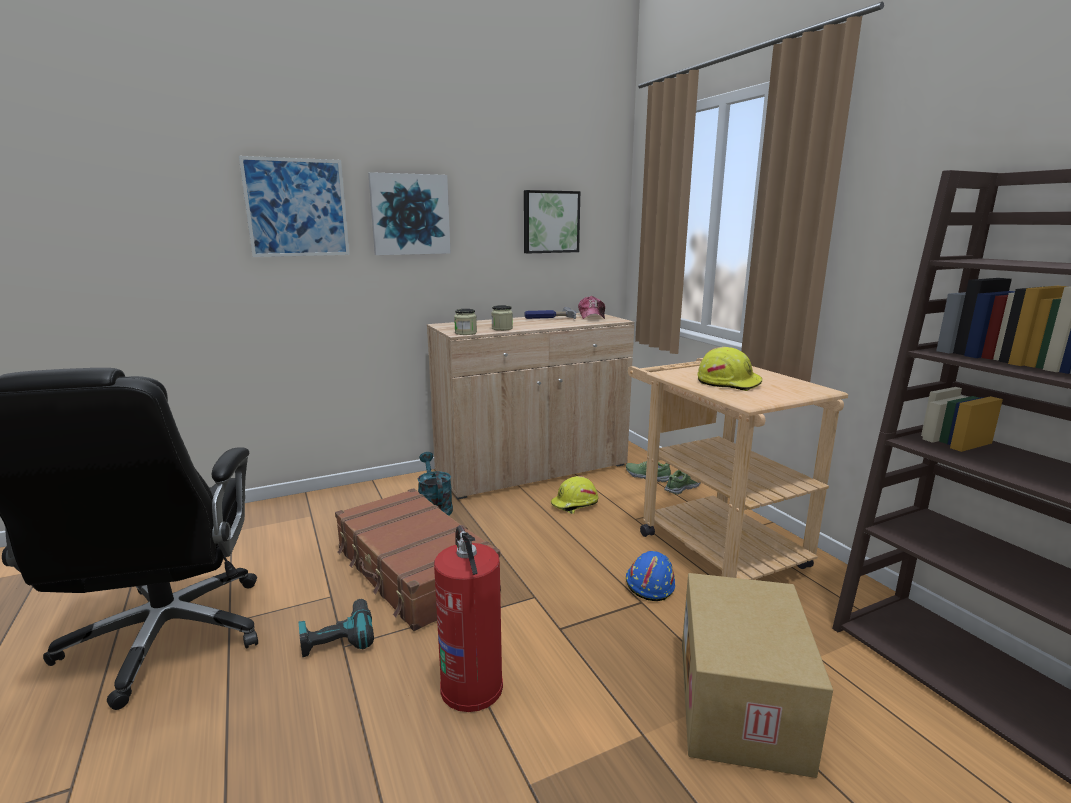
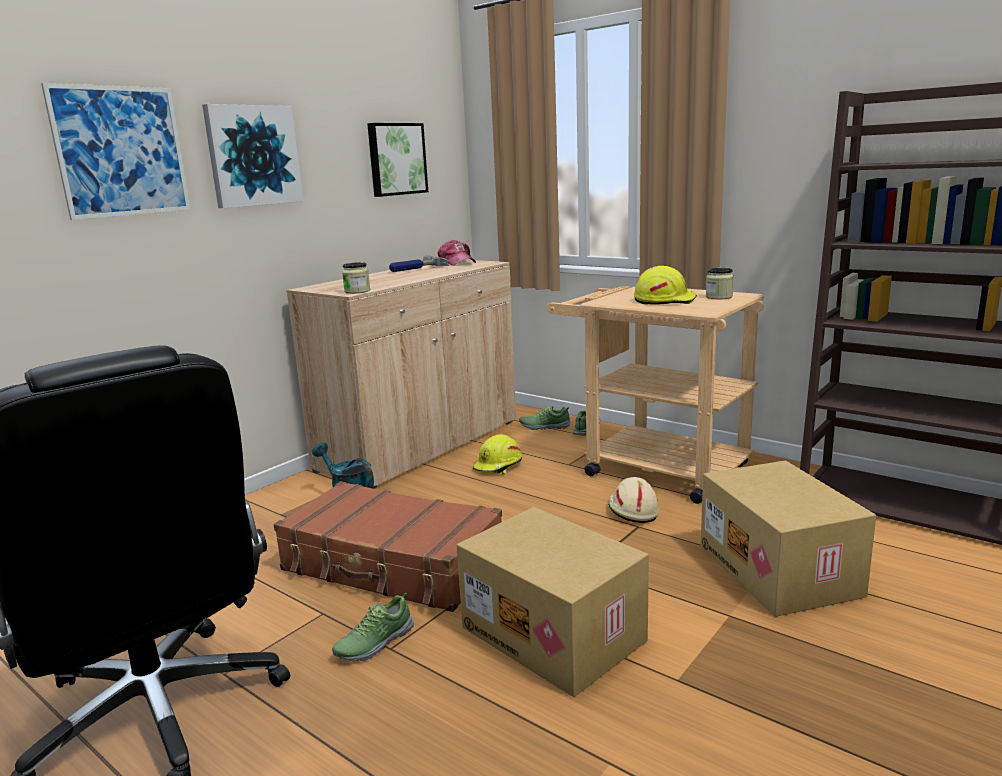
camera: 25 degrees left, 0 degrees up
(338, 636) = (374, 642): power drill -> shoe
(471, 685) = (555, 633): fire extinguisher -> cardboard box
(502, 328) = (388, 283): jar -> jar (719, 297)
(649, 583) = (631, 511): blue hard hat -> beige hard hat

